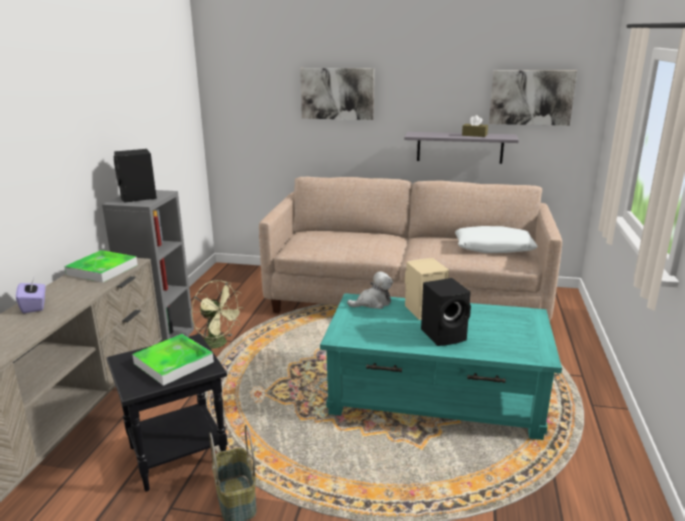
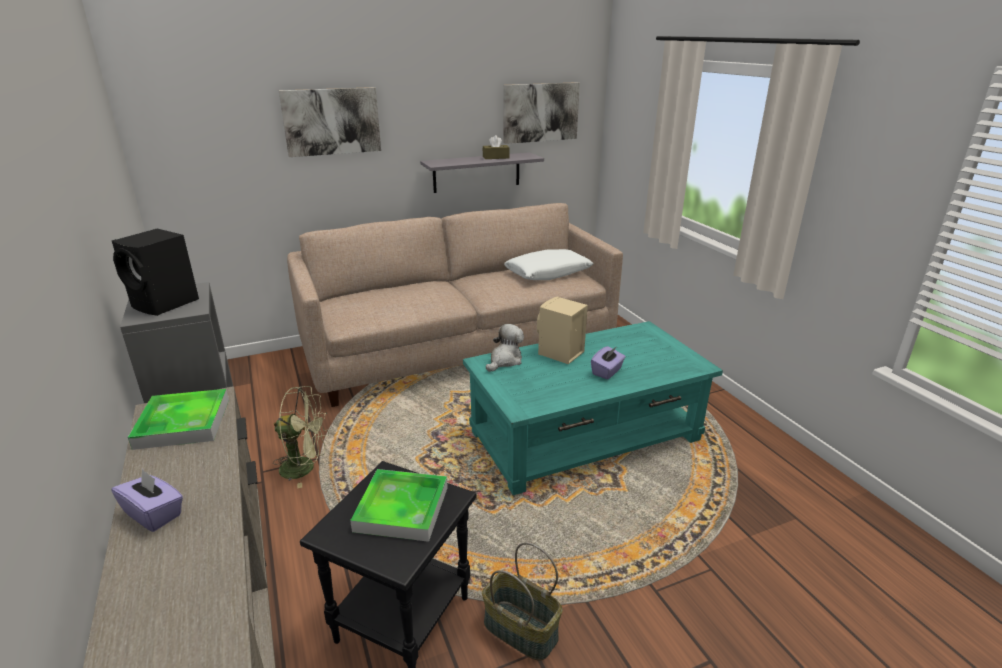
camera: 35 degrees left, 5 degrees up
(445, 335) = (607, 372): black speaker -> purple tissue box

